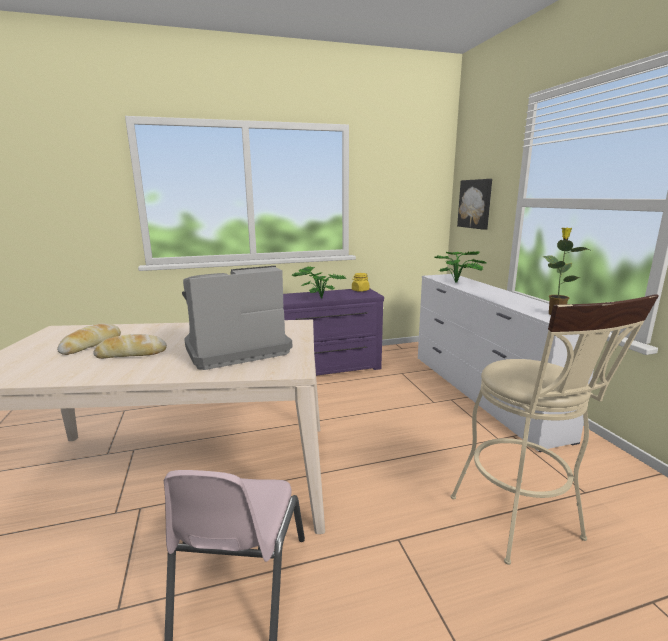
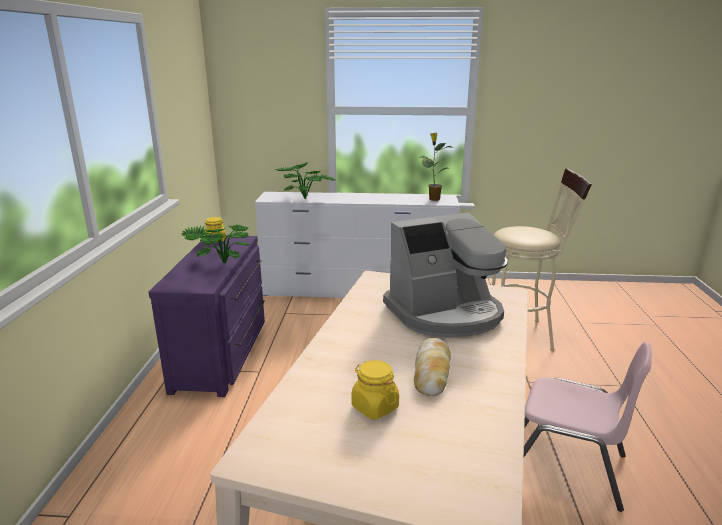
camera: 70 degrees left, 5 degrees up
(91, 345) = (374, 407): bread -> yellow jar
(235, 349) = (445, 313): coffee machine -> coffee machine turned 105 degrees counterclockwise
(475, 204) = (261, 112): picture -> none

